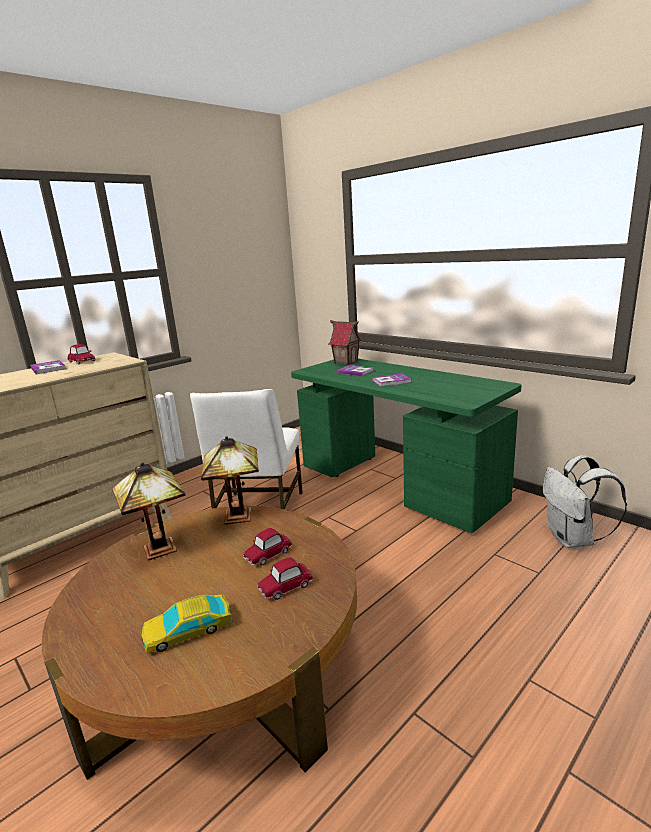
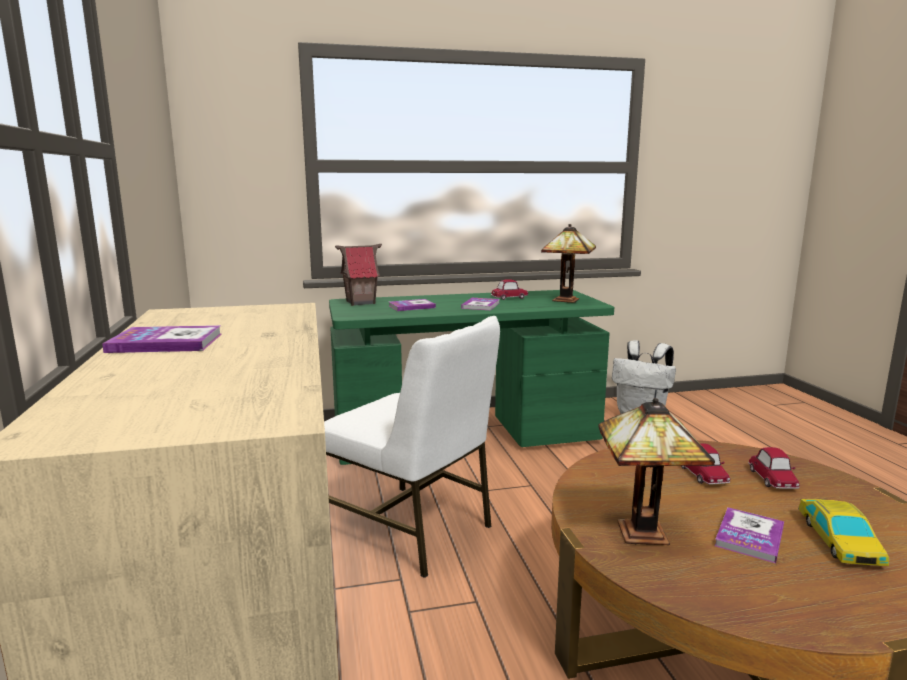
camera: 60 degrees left, 5 degrees down
(82, 361) = (179, 324): toy car -> toy car (509, 297)
(174, 588) = (749, 536): none -> book
(239, 517) = (601, 473): table lamp -> table lamp (568, 300)

